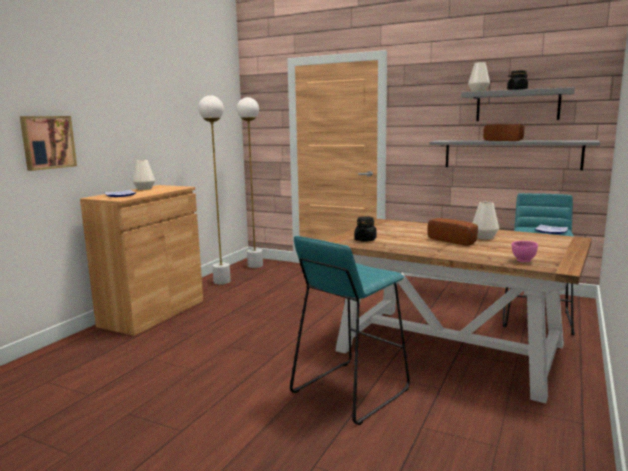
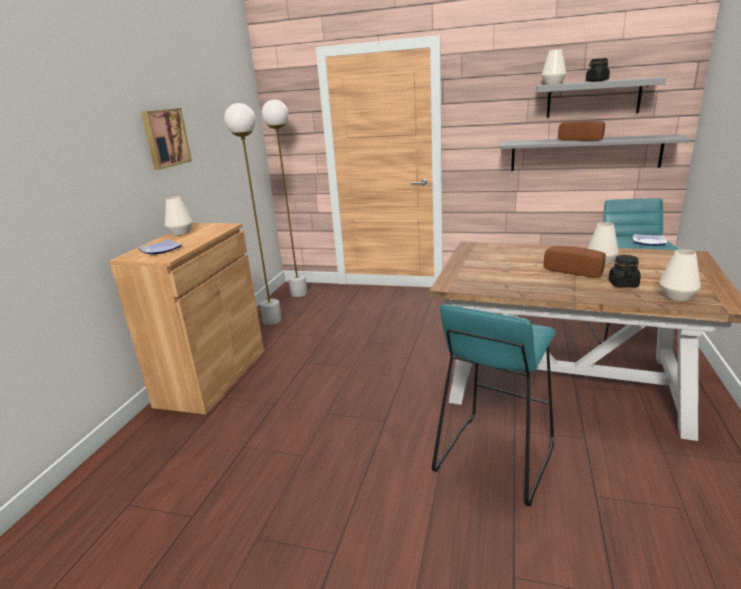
camera: 10 degrees left, 10 degrees up
(47, 142) = (56, 194): picture -> picture (165, 138)
(365, 240) = (478, 279): black jar -> black jar (623, 284)
(523, 260) = (677, 296): pink bowl -> white vase

